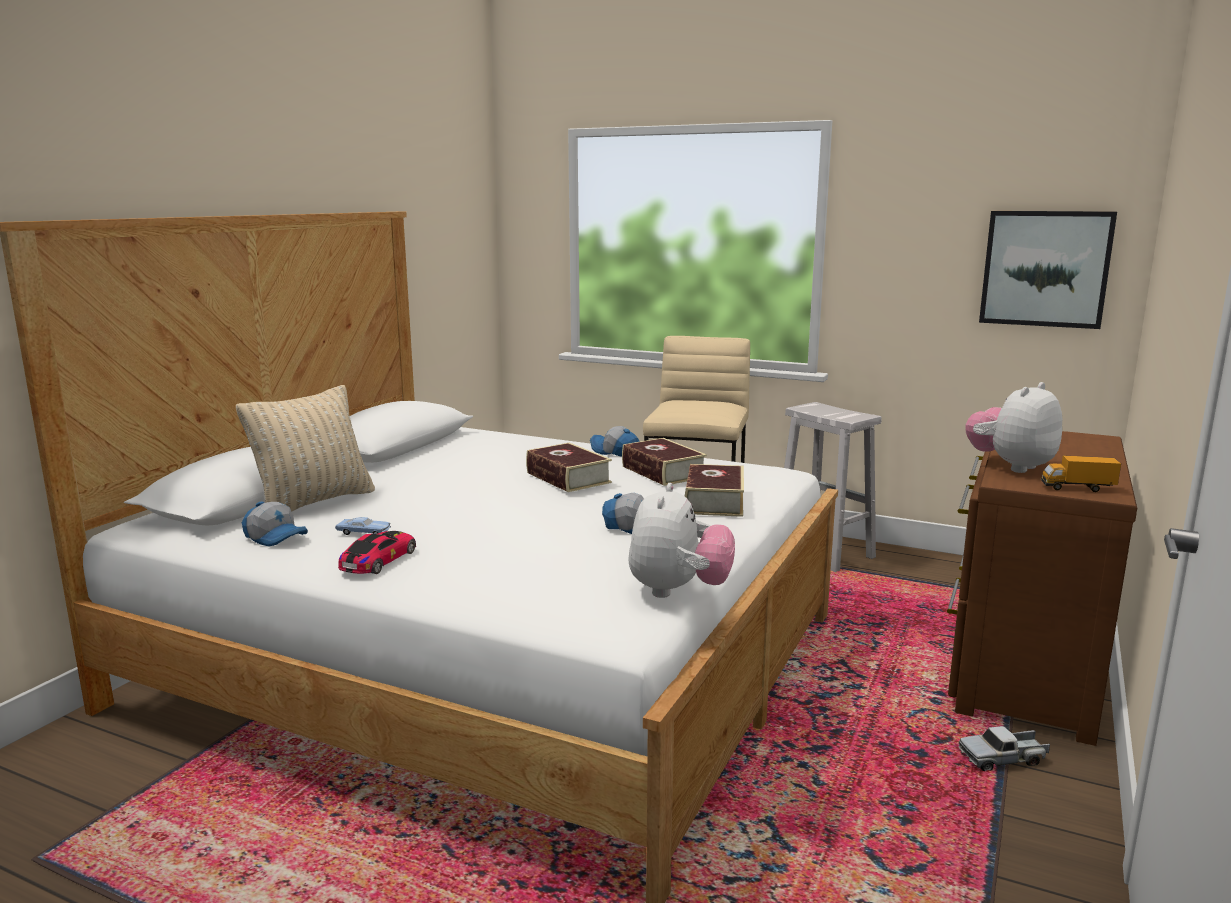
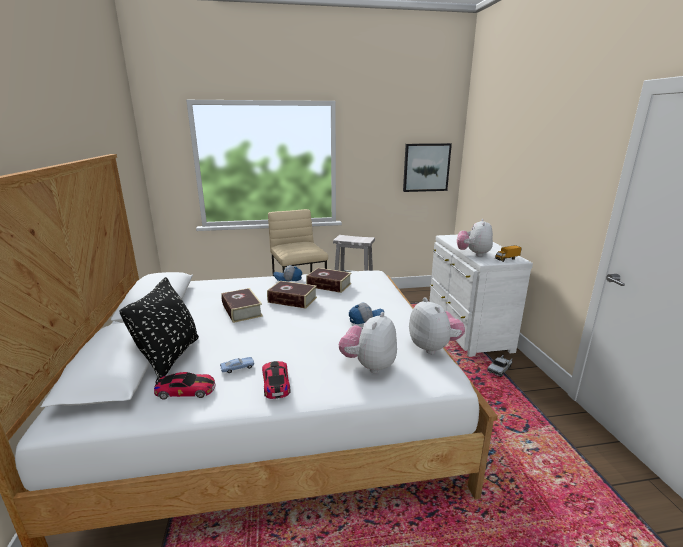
camera: 35 degrees left, 5 degrees up
(276, 537) = (186, 390): cap -> toy car
(314, 502) = (170, 357): beige pillow -> black pillow
(528, 579) = (369, 365): none -> plush toy
(714, 501) = (374, 295): book -> book (242, 310)
(1020, 668) = (466, 330): brown dresser -> white dresser

